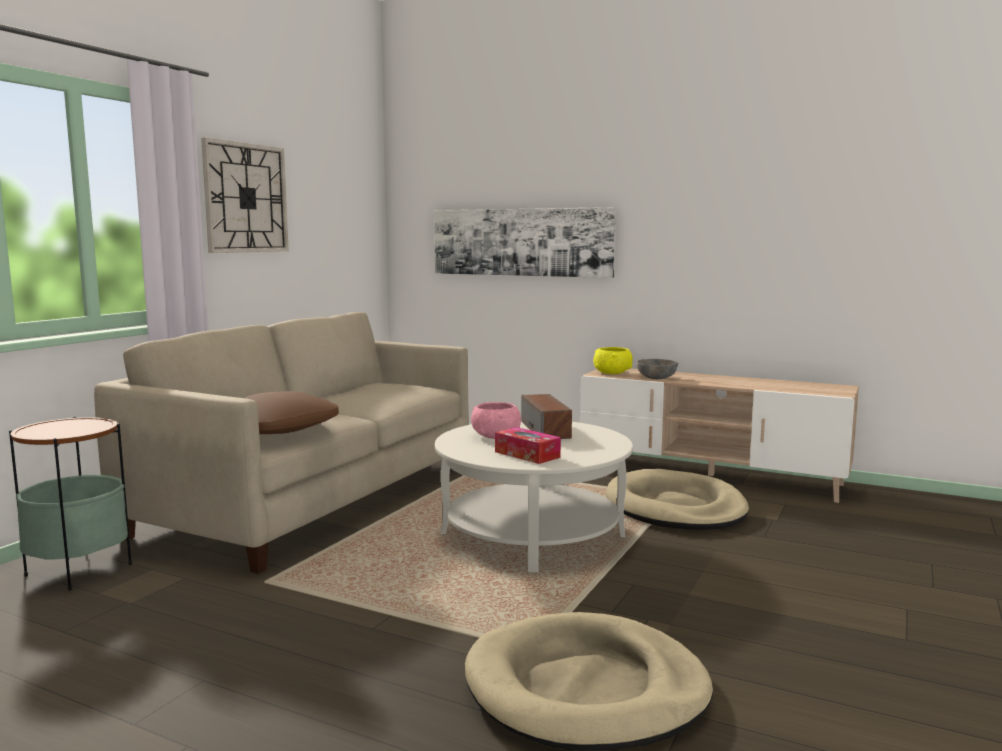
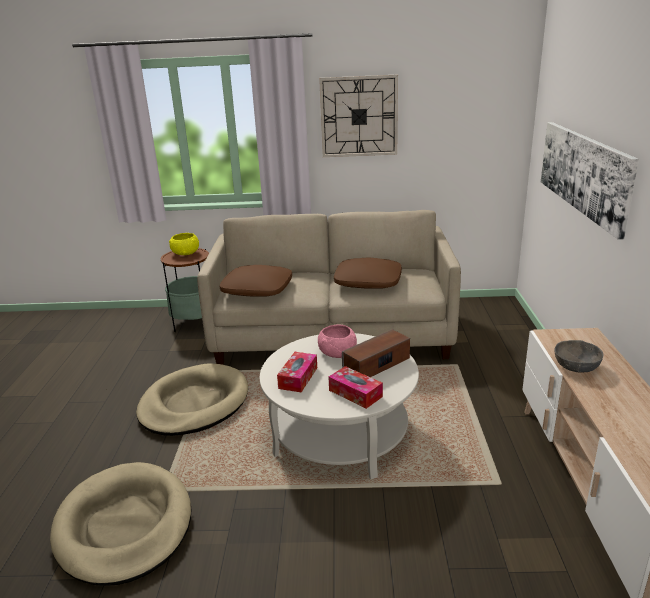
camera: 65 degrees right, 15 degrees up
(370, 395) = (368, 281): none -> brown pillow
(590, 442) = (355, 393): none -> tissue box
(612, 373) = (566, 340): yellow bowl -> yellow bowl (185, 253)
(675, 507) = (472, 491): beige dog bed -> beige dog bed (194, 403)

